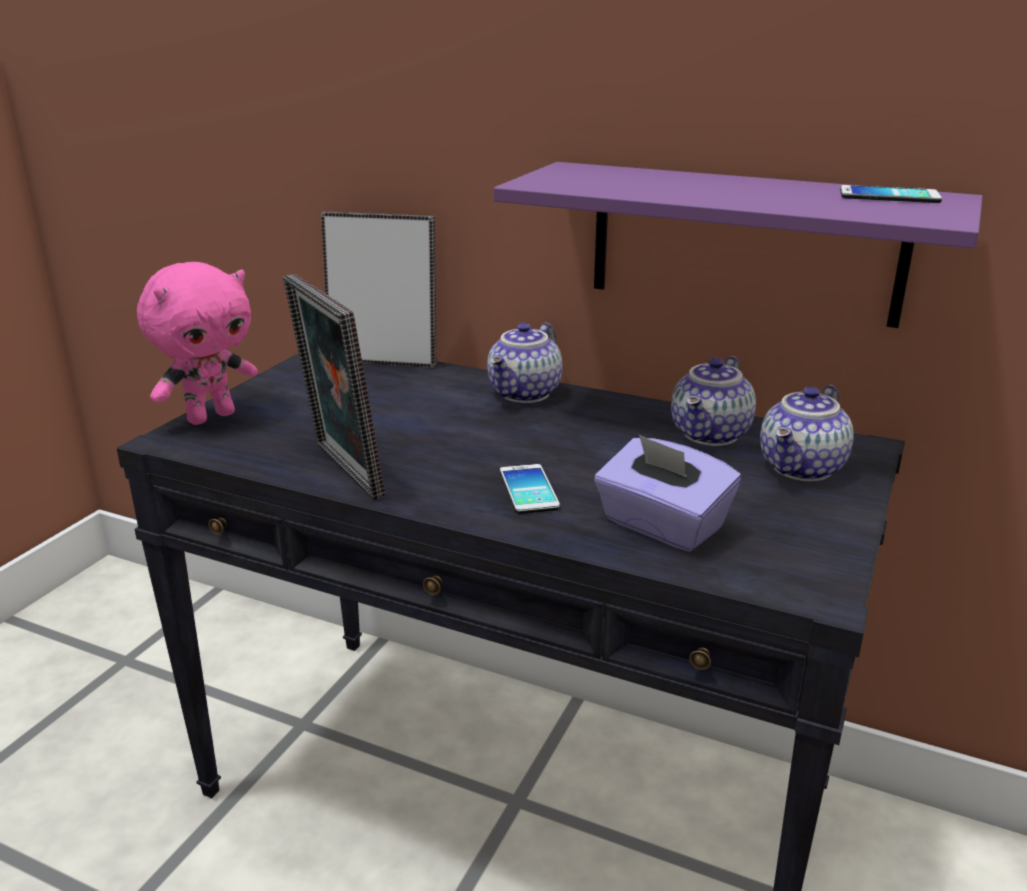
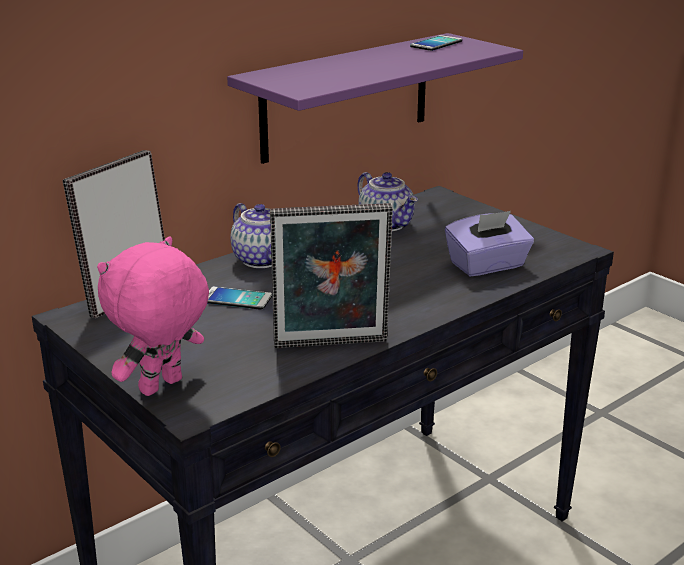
camera: 65 degrees left, 0 degrees up
(211, 416) = (162, 387): pink plush toy -> pink plush toy turned 120 degrees counterclockwise
(528, 490) = (414, 290): phone -> phone (237, 299)
(803, 469) = (451, 216): teapot -> none

